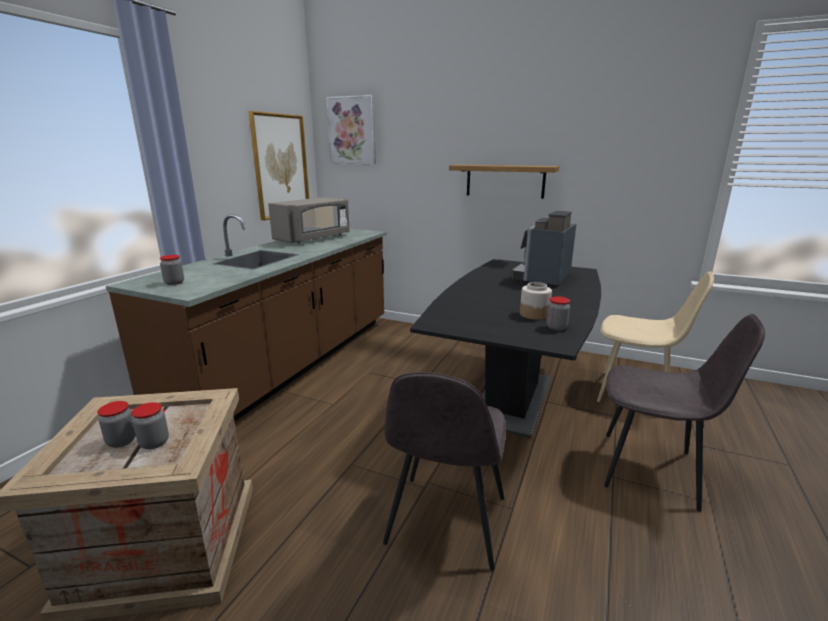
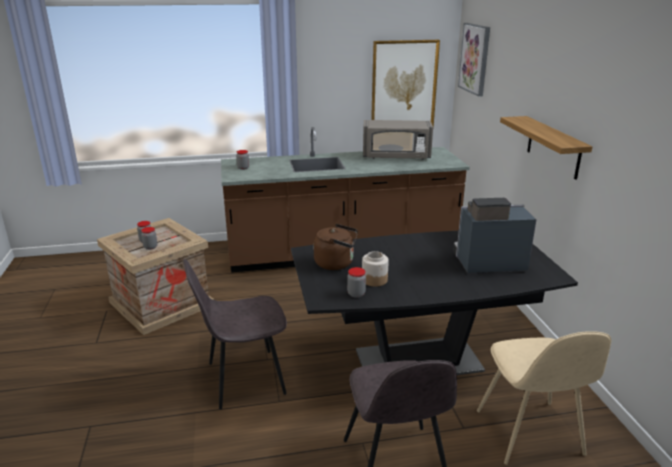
camera: 55 degrees right, 5 degrees up
(479, 319) = (336, 263): none -> brown kettle

